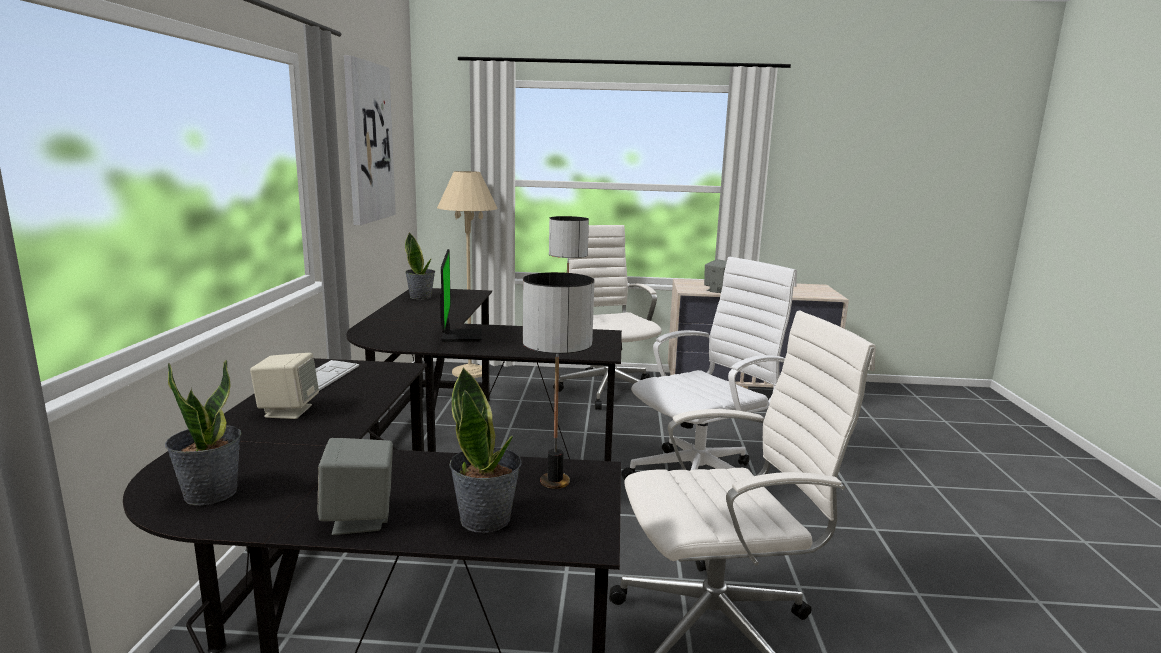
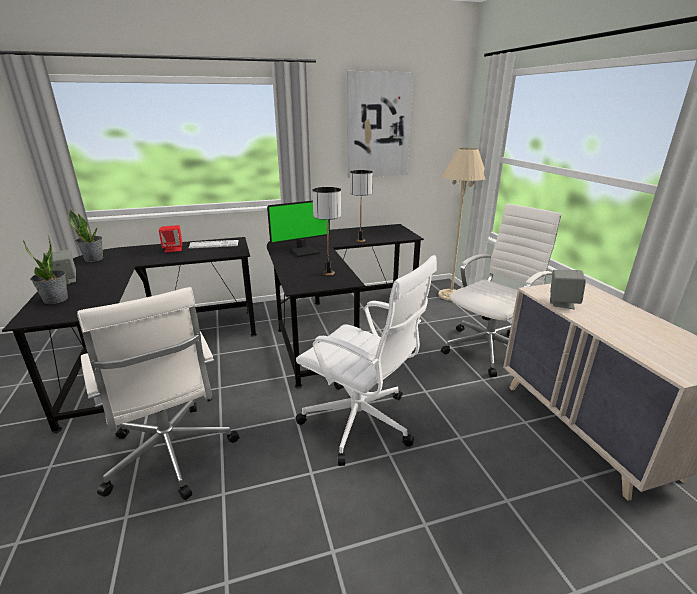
camera: 70 degrees right, 10 degrees up
(288, 411) = (173, 249): beige speaker -> red speaker
(421, 297) = (378, 229): potted plant -> none
(554, 482) = (89, 305): table lamp -> table lamp (360, 240)

